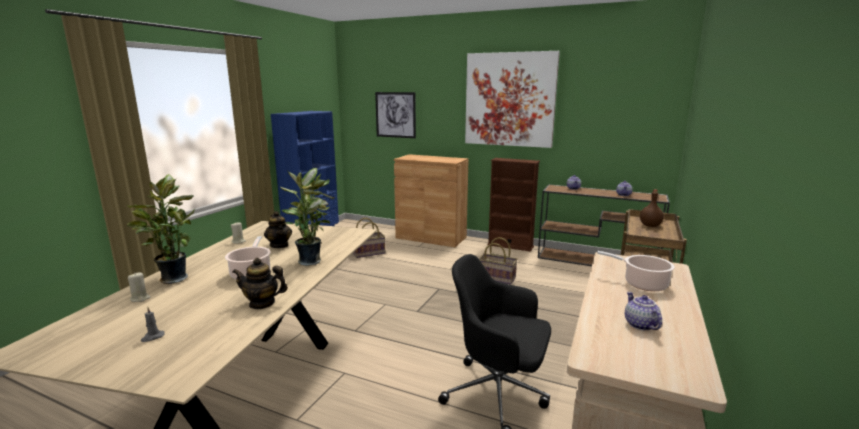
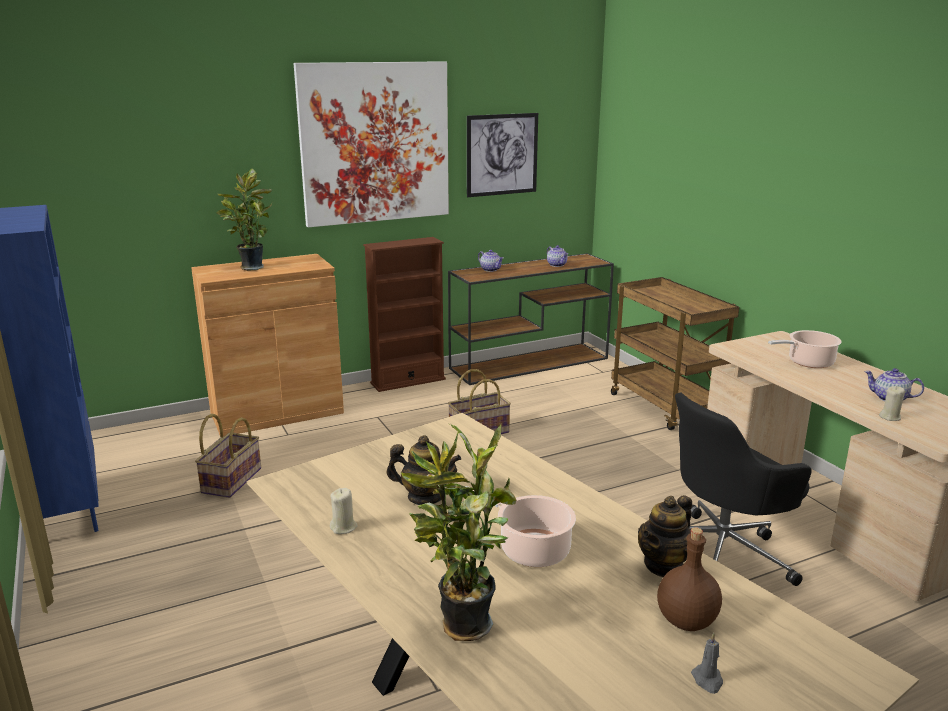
camera: 50 degrees left, 5 degrees up
(140, 298) = (525, 675): beige candle -> beige candle (890, 417)
(311, 261) = (536, 491): potted plant -> potted plant (251, 267)
(395, 115) = (143, 190): picture -> picture (502, 154)
(650, 225) = (662, 298): brown bottle -> brown bottle (685, 620)

